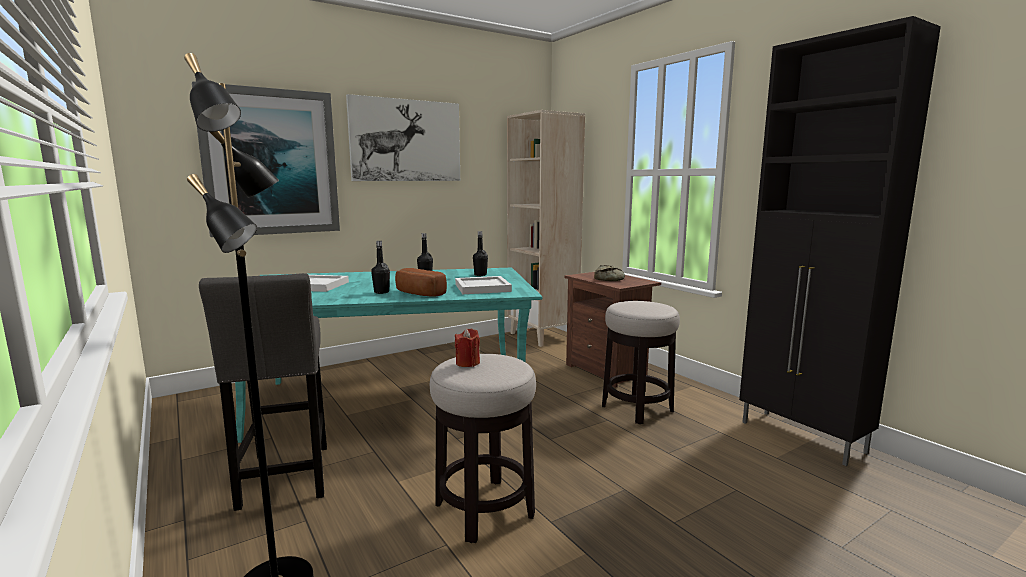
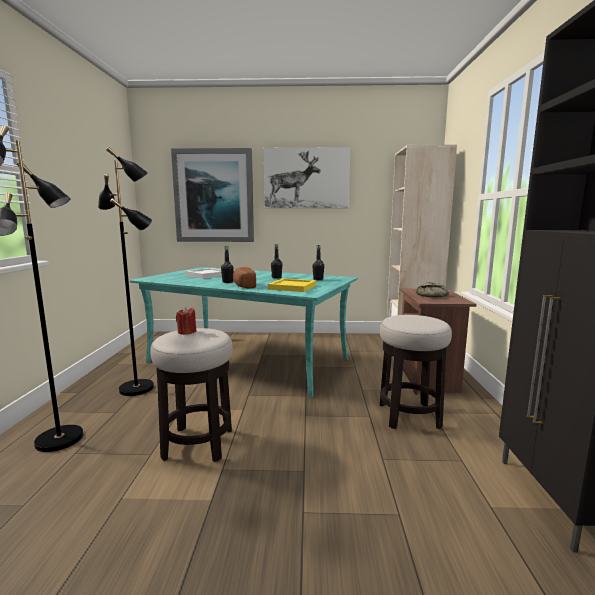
camera: 35 degrees right, 0 degrees up
(285, 479) = (137, 388): grey stool -> black floor lamp
(483, 287) = (293, 287): white tray -> yellow tray

